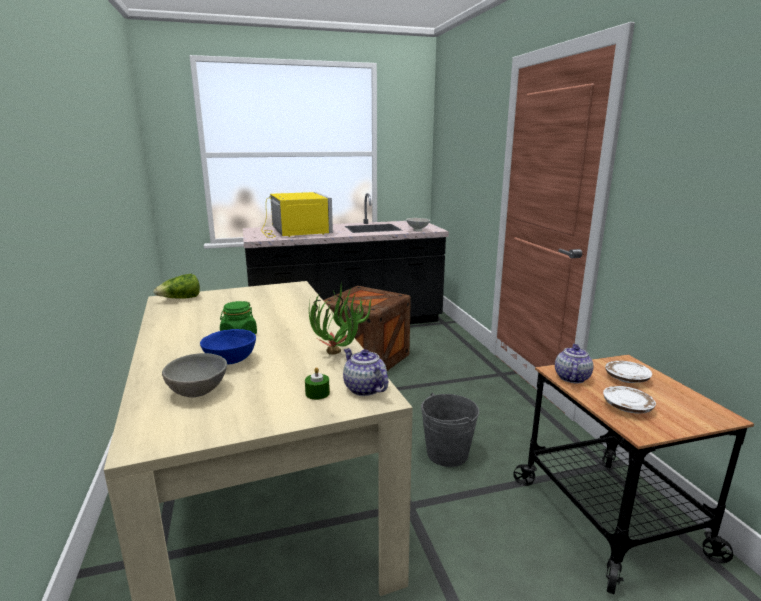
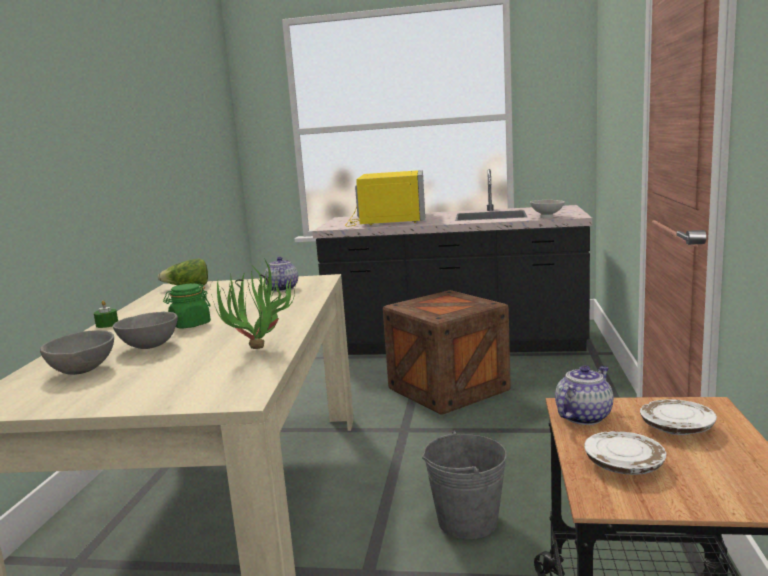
camera: 25 degrees right, 5 degrees down
(230, 361) = (148, 347): blue bowl -> grey bowl
(317, 393) = (185, 385): green candle -> green candle (107, 324)
(364, 388) = (238, 386): teapot -> teapot (282, 289)

